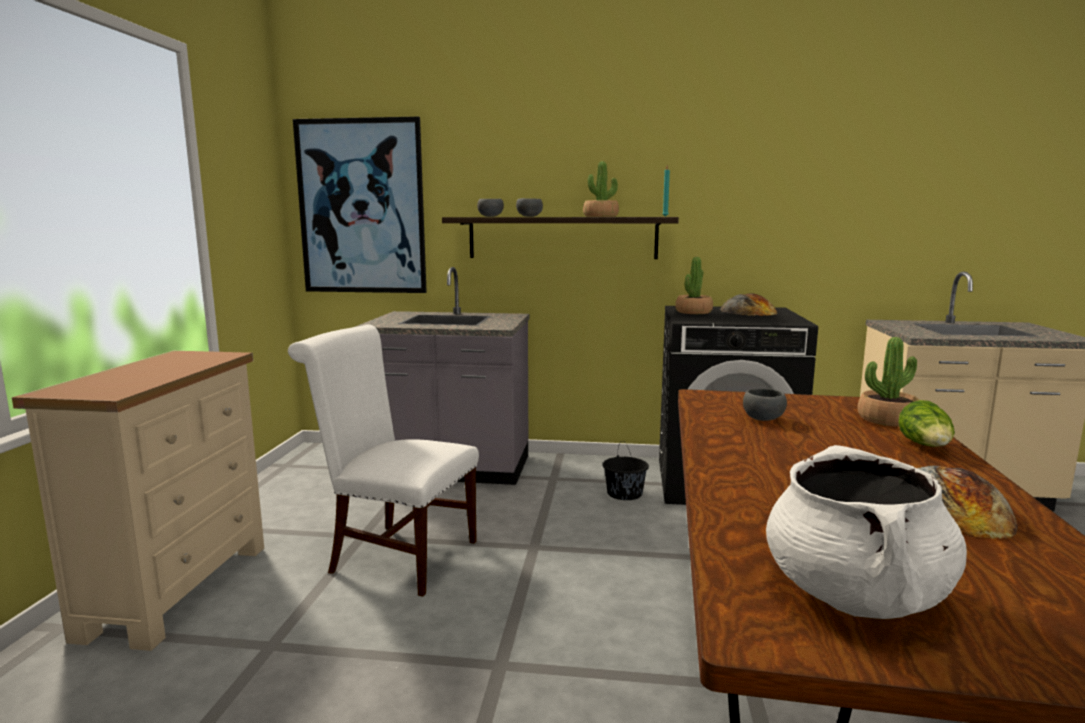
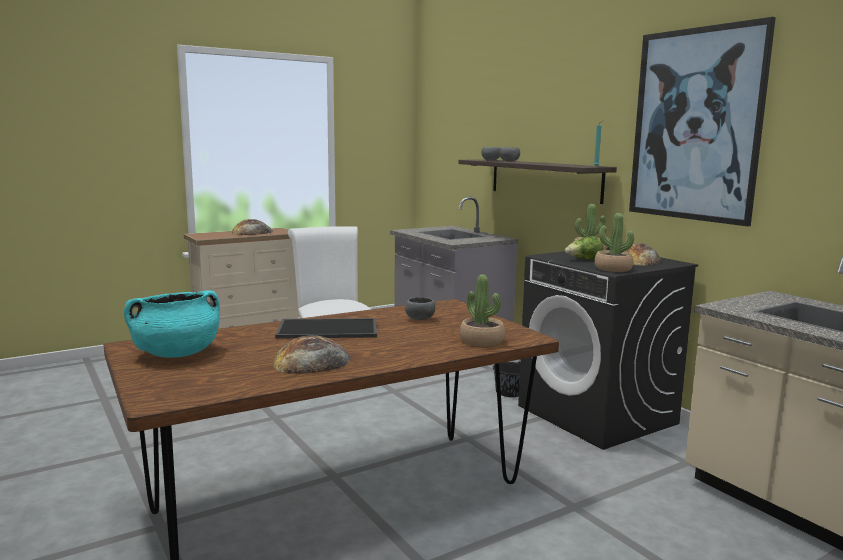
camera: 50 degrees right, 0 degrees up
(159, 366) = (252, 232): none -> bread
(361, 207) = (446, 149): picture -> picture (695, 125)
(600, 216) = (553, 164): potted plant -> potted plant (613, 269)
(769, 464) = (329, 329): none -> tray
(855, 595) = (176, 354): white cooking pot -> turquoise cooking pot
(926, 446) = (430, 352): lettuce -> lettuce (583, 260)

